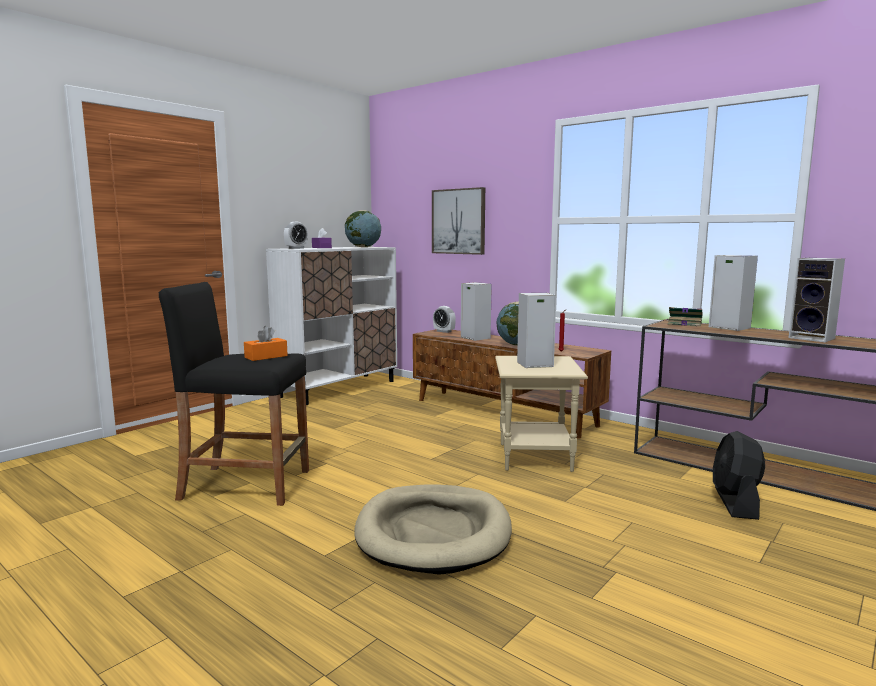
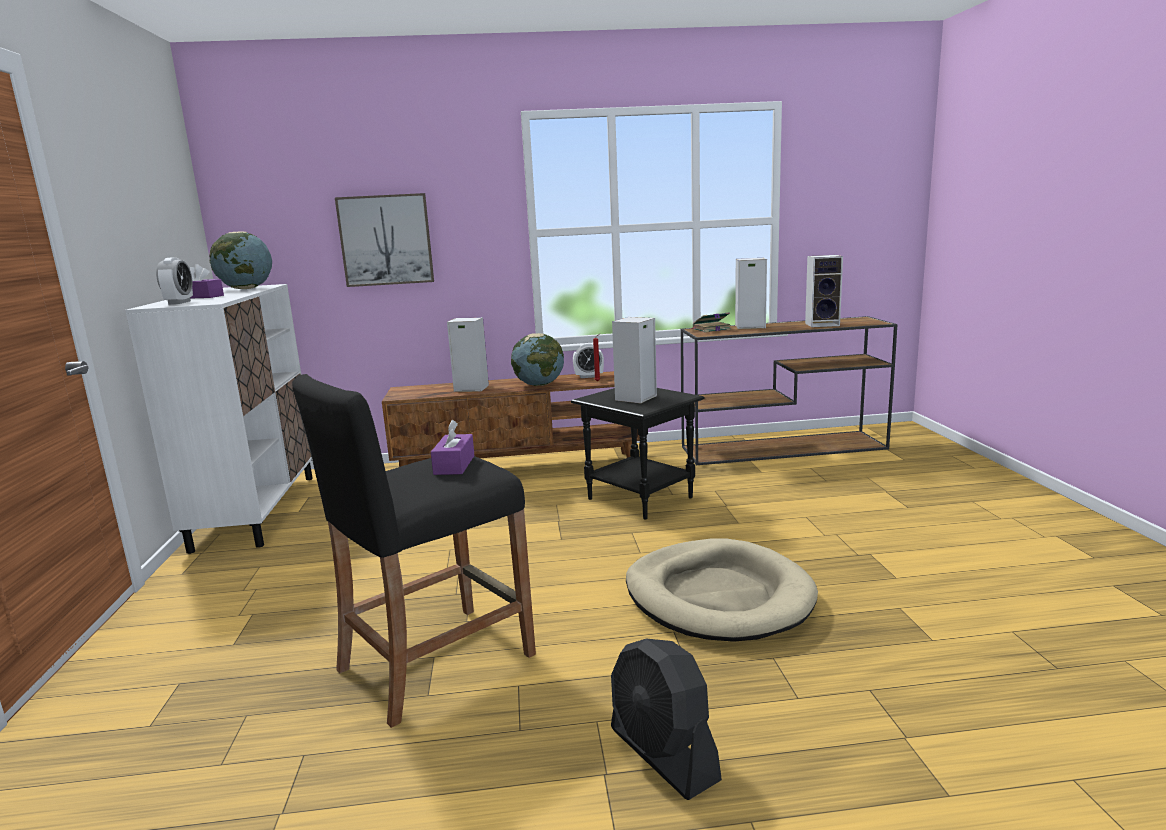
camera: 45 degrees left, 5 degrees up
(266, 357) = (454, 465): orange tissue box -> purple tissue box
(444, 331) = (410, 390): alarm clock -> alarm clock (589, 376)
(535, 457) = (641, 499): beige side table -> black side table
(735, 503) = (823, 475): black fan -> black fan (663, 754)

